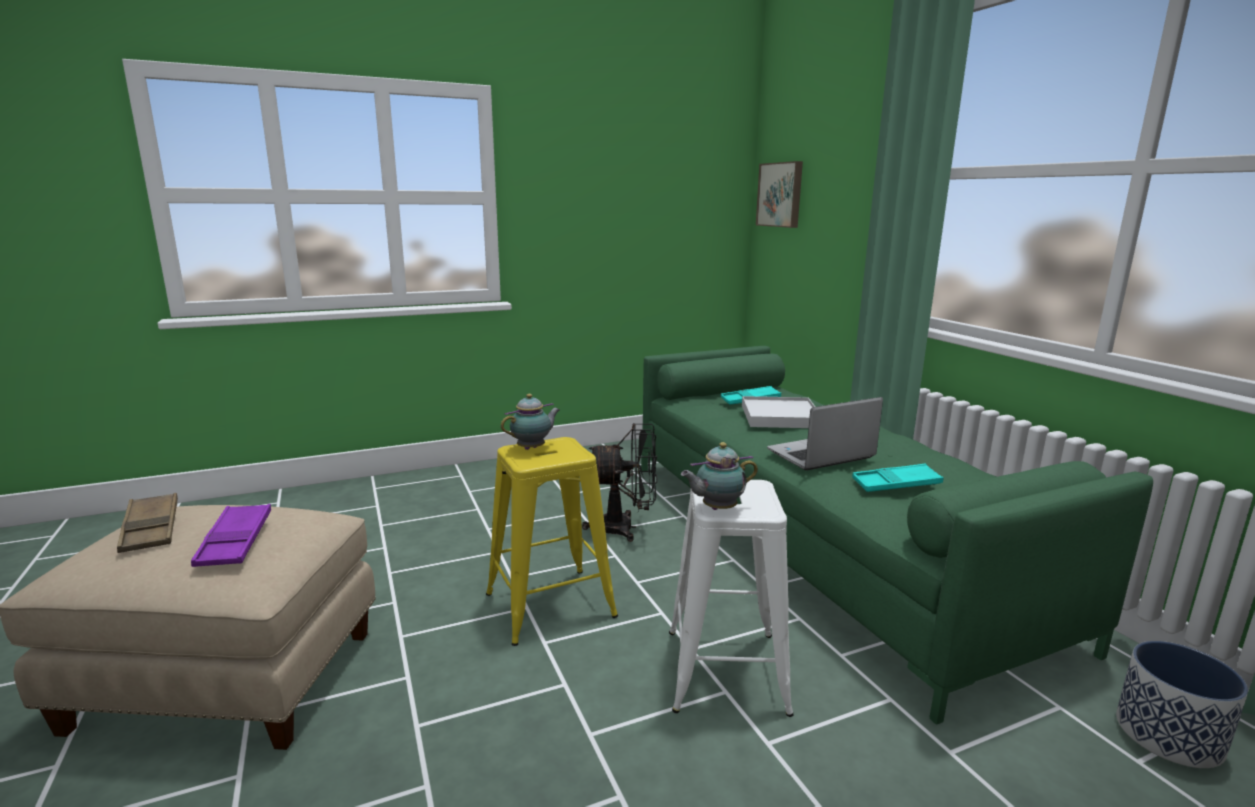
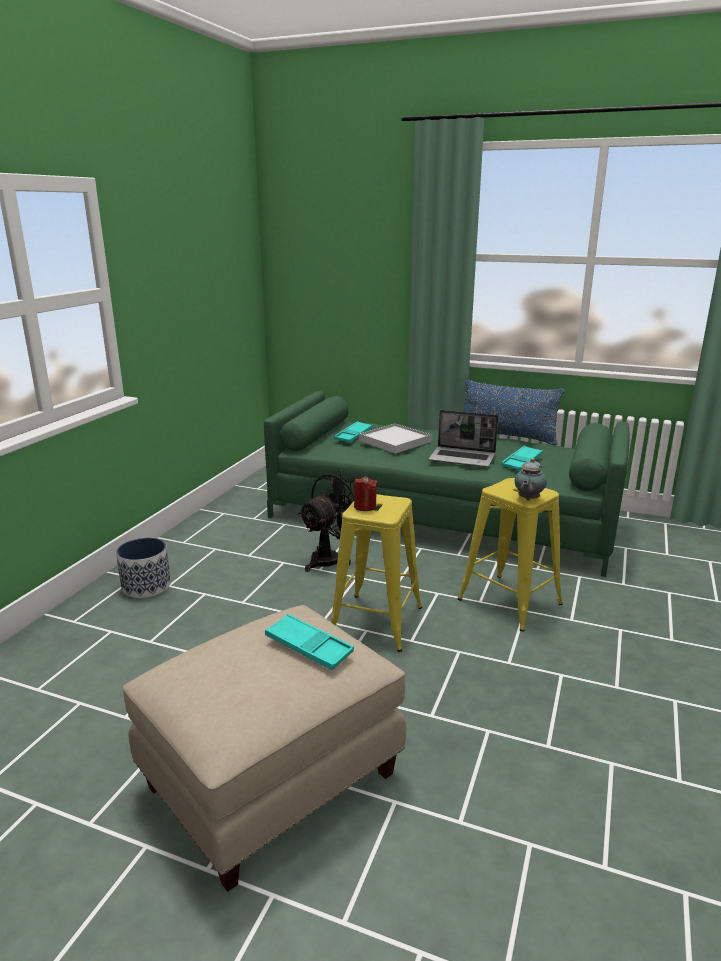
camera: 45 degrees left, 5 degrees up
(151, 529) = (223, 677): brown tray -> none
(235, 541) = (309, 647): purple tray -> turquoise tray
(533, 448) = (365, 507): teapot -> red candle
(726, 670) = (509, 602): white stool -> yellow stool
(781, 195) = (298, 265): picture -> none
(820, 455) = (463, 458): laptop -> laptop turned 90 degrees counterclockwise
(953, 453) = (507, 437): none -> blue pillow
(1169, 736) = (662, 540): planter -> planter (147, 586)

